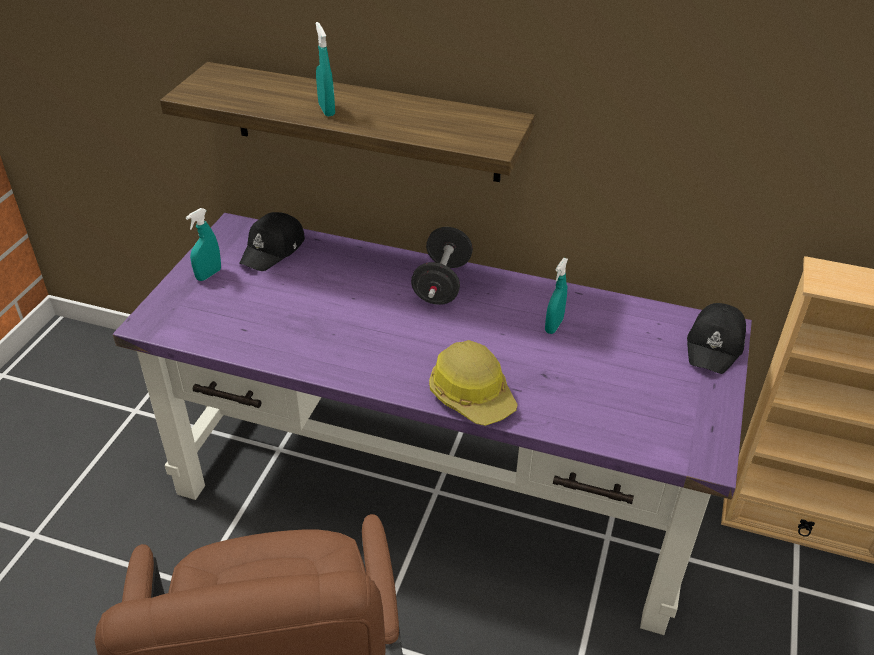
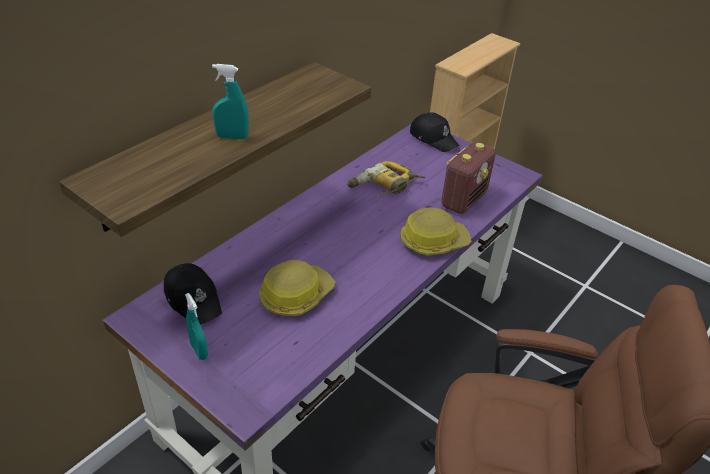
camera: 70 degrees left, 0 degrees up
(311, 310) = (295, 295): none -> hard hat
(442, 284) = (308, 219): black dumbbell -> none
(554, 326) = (384, 187): turquoise spray bottle -> power drill
(587, 406) = (463, 199): none -> radio

